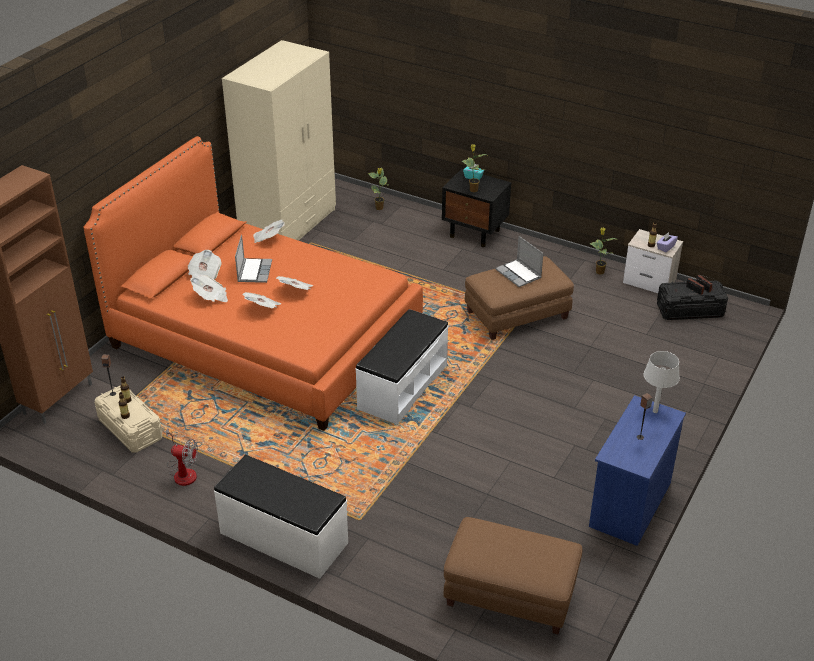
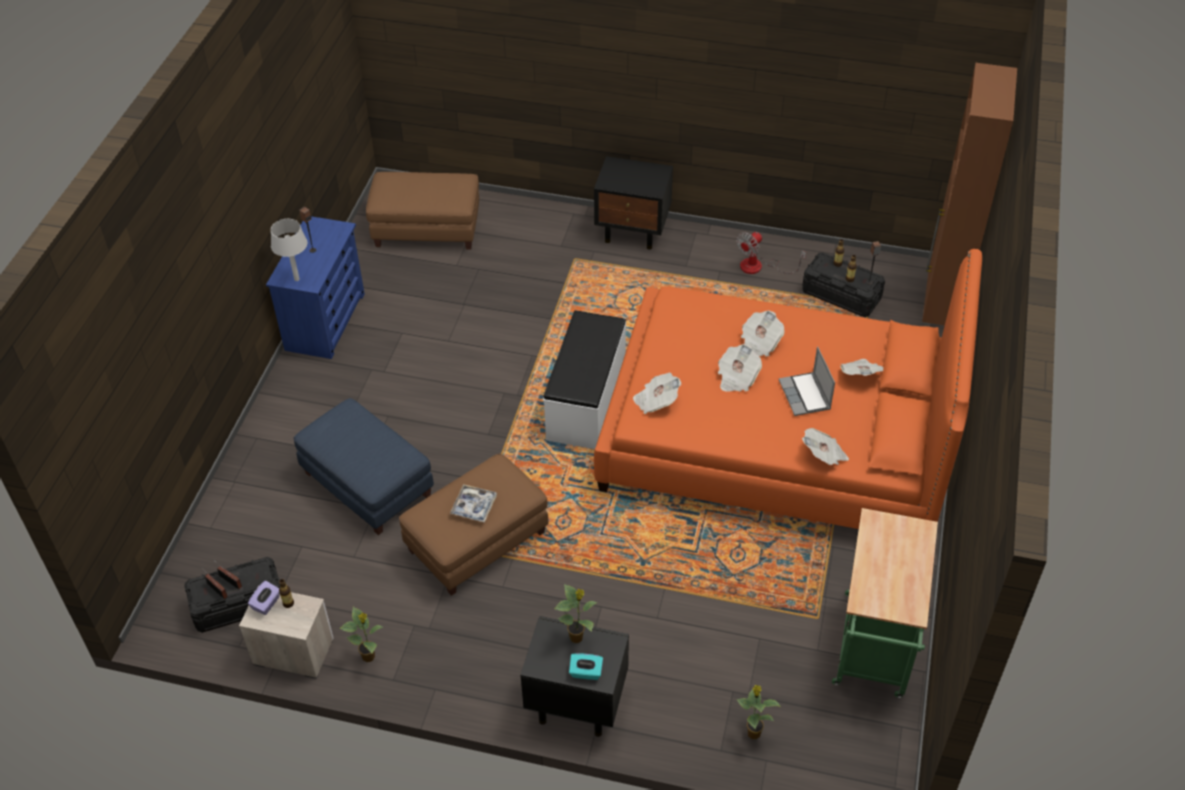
camera: 165 degrees right, 10 degrees up
(130, 429) = (841, 295): beige storage box -> black storage box
(183, 472) = (759, 267): fan -> fan turned 45 degrees counterclockwise
(211, 297) = (829, 347): newspaper -> newspaper (656, 401)
(283, 538) = (633, 231): white bench -> black nightstand
(289, 225) = (873, 652): beige wardrobe -> green cart
(519, 274) = (474, 506): laptop -> tray
(594, 362) = (368, 484): none -> blue ottoman

